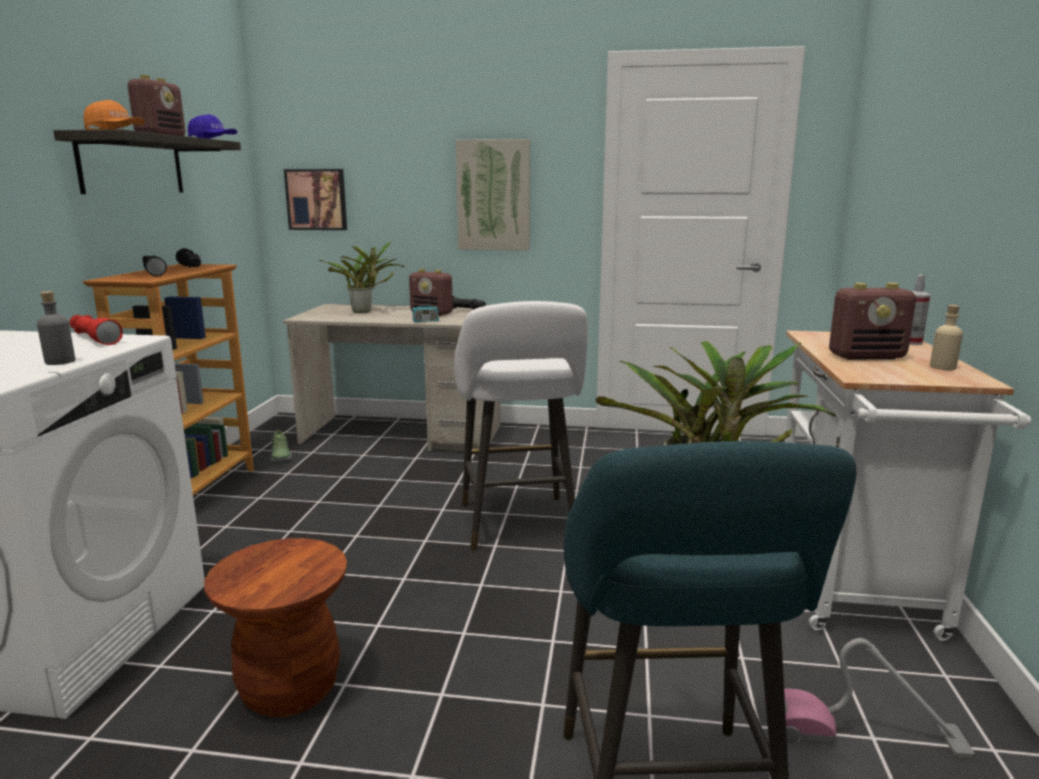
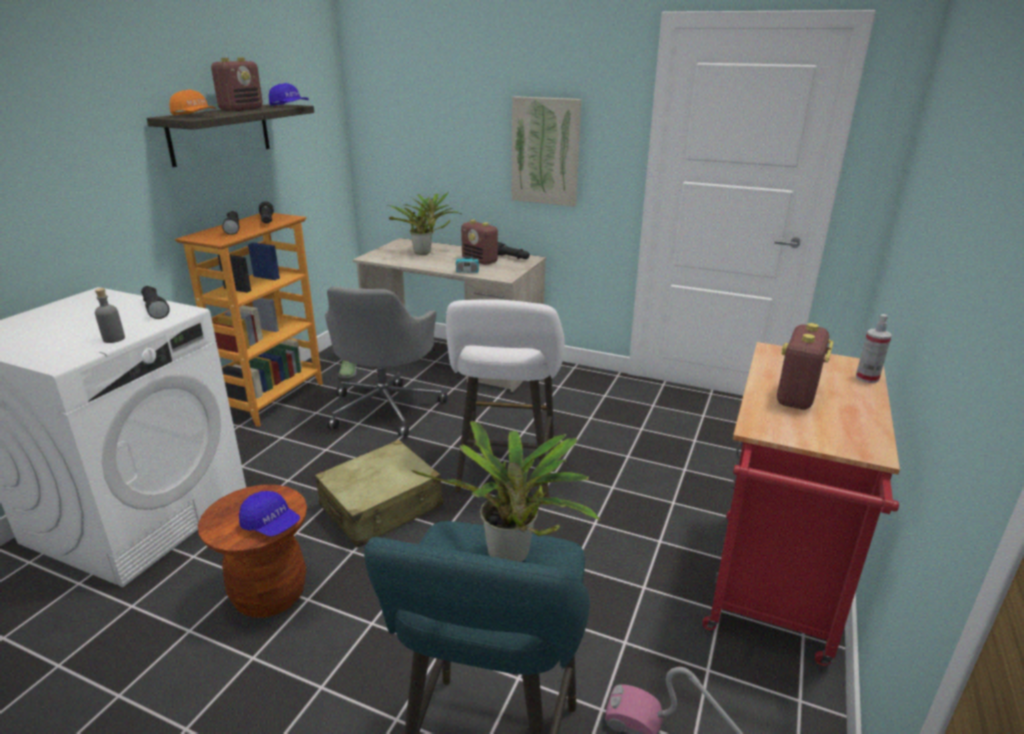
camera: 15 degrees right, 10 degrees up
(94, 339) = (154, 308): red flashlight -> black flashlight
(308, 575) = (271, 525): none -> blue cap
(317, 199) = (394, 144): picture -> none
(345, 483) = (386, 407): none -> grey office chair
(390, 576) = (382, 507): none -> beige suitcase
(855, 588) = (772, 593): white cart -> red cart
(867, 356) = (796, 396): radio -> radio turned 105 degrees clockwise
(943, 367) = (859, 424): beige bottle -> none

